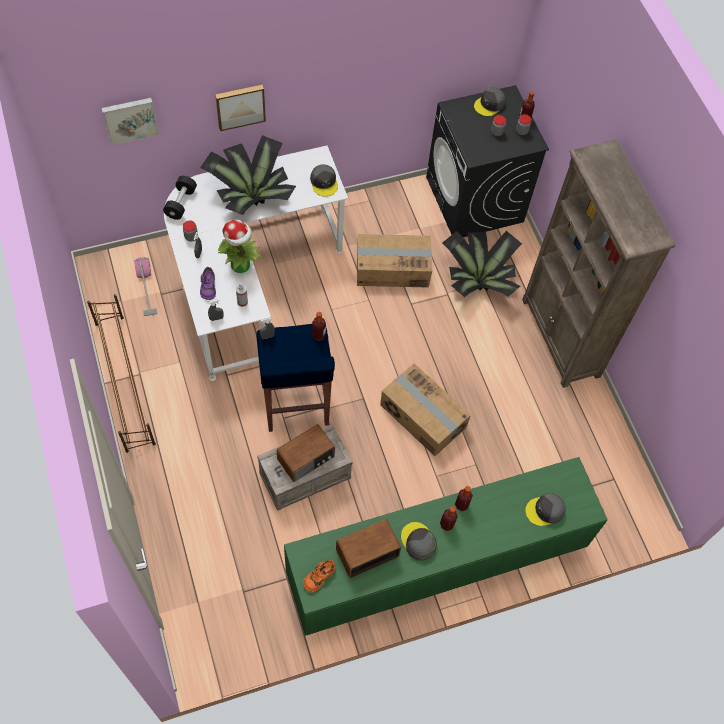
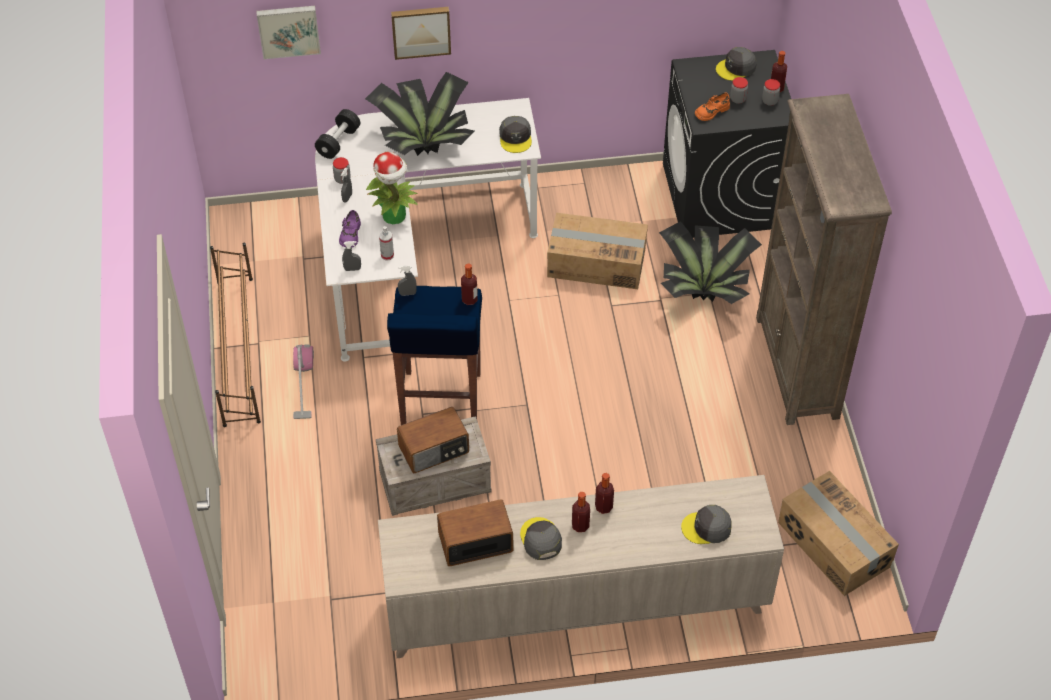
camera: 15 degrees right, 10 degrees down
(146, 288) = (287, 250): vacuum cleaner -> vacuum cleaner (303, 384)
(319, 576) = (412, 559): orange shoe -> orange shoe (711, 111)
(422, 417) = (597, 435): cardboard box -> cardboard box (833, 545)
(435, 565) = (576, 605): green cabinet -> beige cabinet

